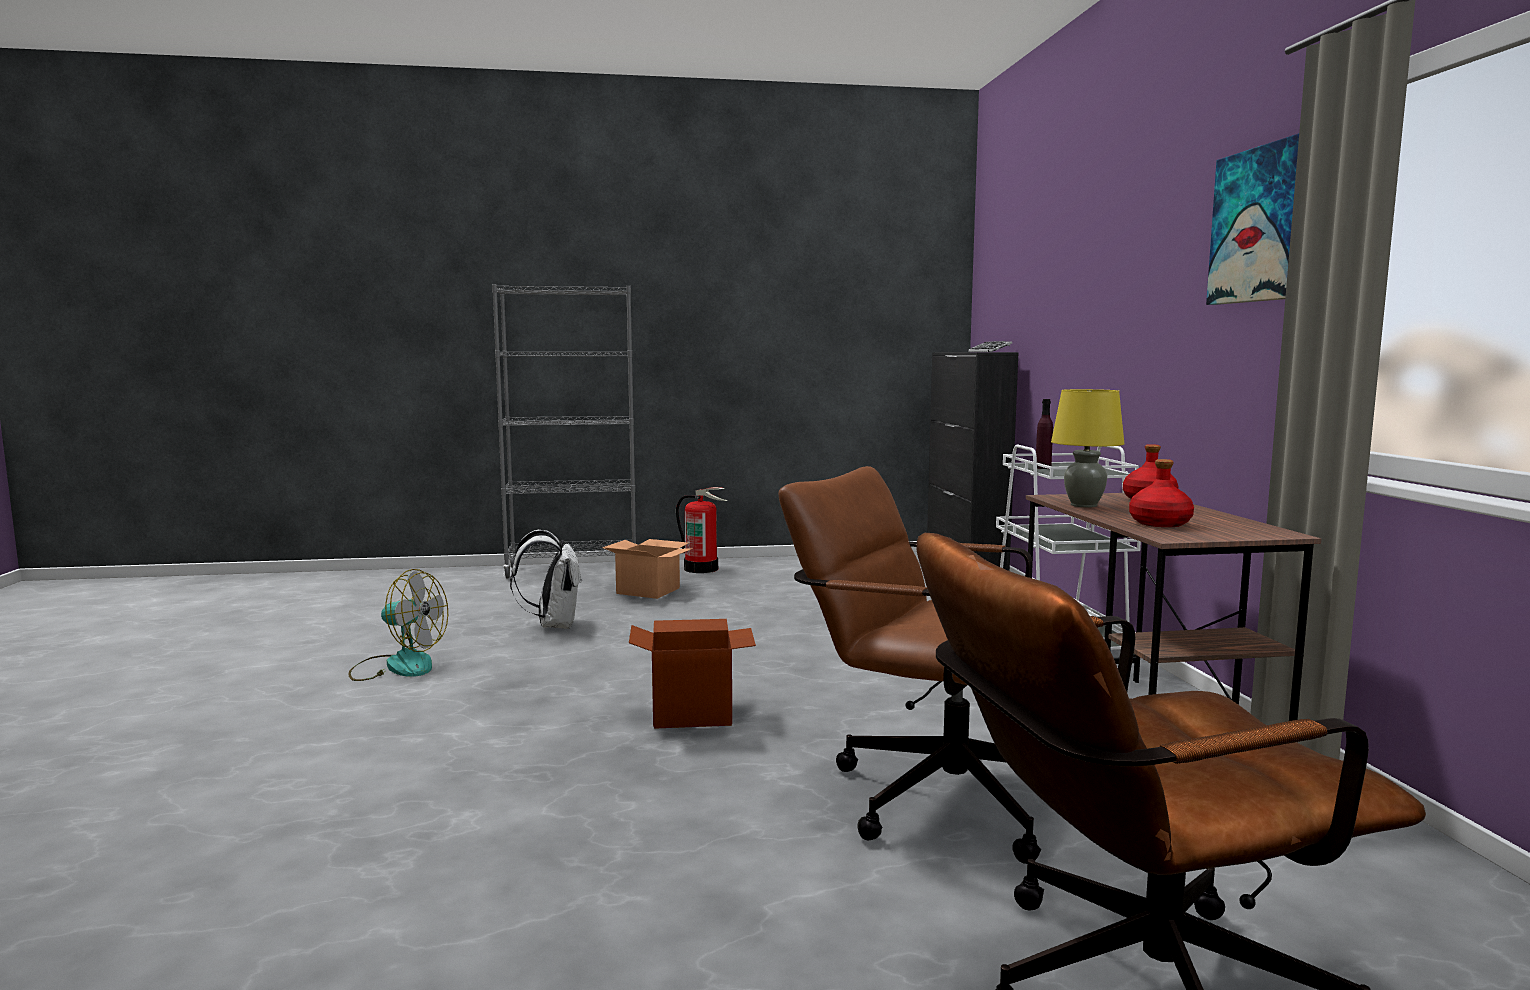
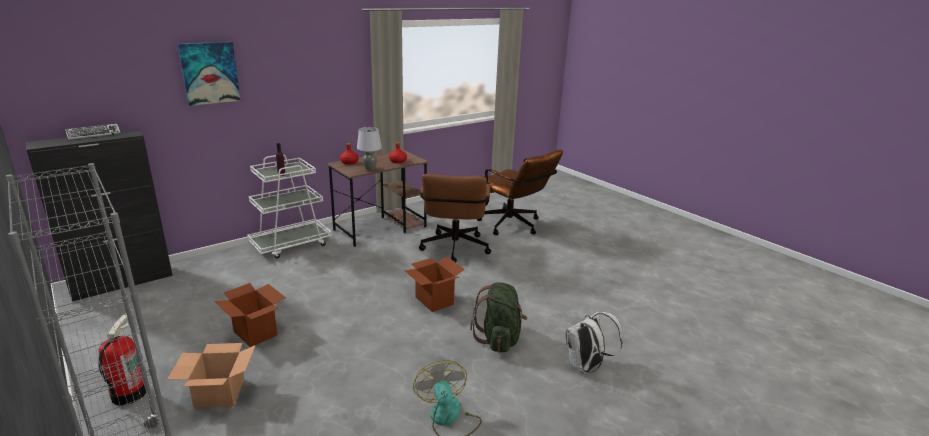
camera: 120 degrees left, 15 degrees up
(477, 738) = (499, 339): none -> green backpack
(553, 625) = (334, 397): white backpack -> white backpack (586, 367)
(751, 607) = (255, 333): none -> cardboard box
(1084, 505) = (370, 169): yellow table lamp -> grey table lamp
(1260, 225) = (339, 61): picture -> picture (209, 73)

